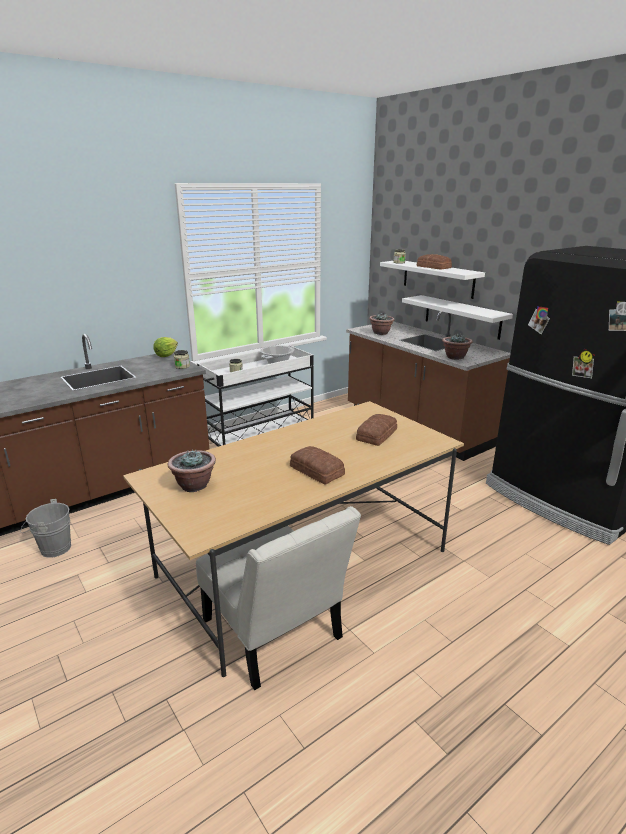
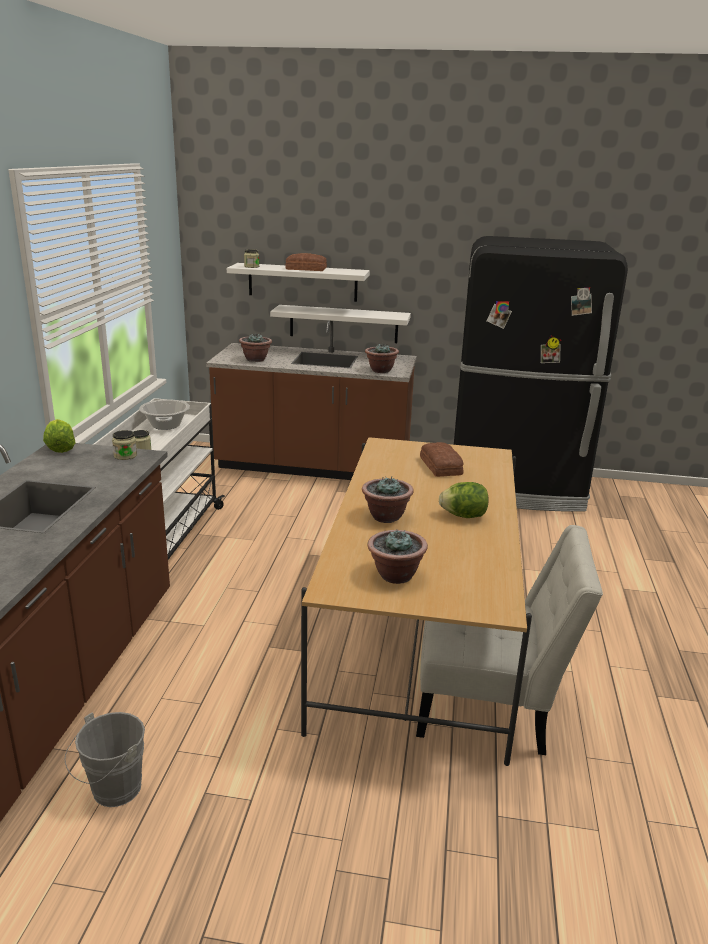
camera: 45 degrees left, 0 degrees up
(267, 451) = (385, 516): none -> potted plant
(316, 471) = (463, 516): bread -> lettuce

